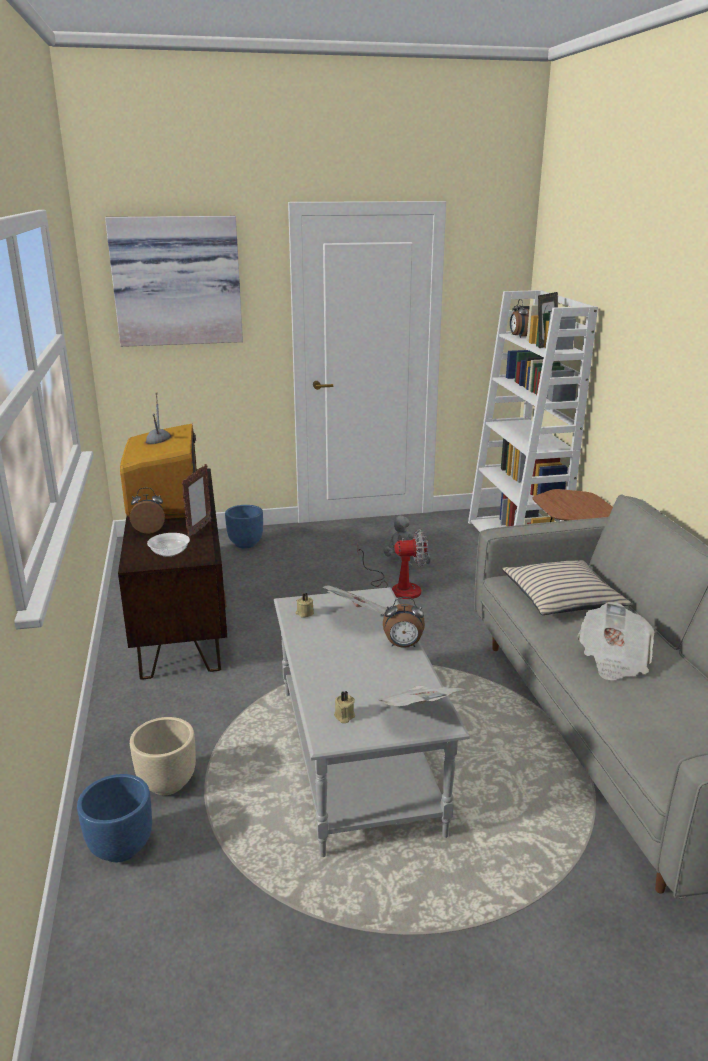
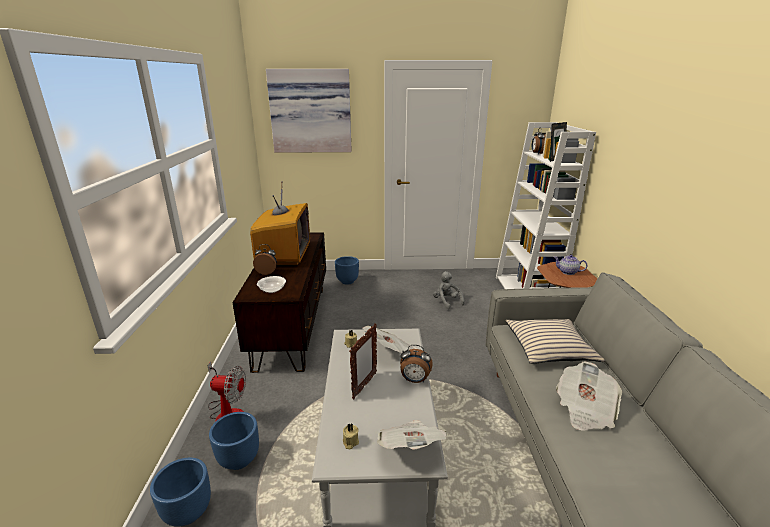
camera: 10 degrees right, 0 degrees up
(167, 783) = (239, 459): beige planter -> blue planter
(199, 530) = (298, 274): picture frame -> picture frame (364, 386)
(398, 587) = (438, 321): fan -> fan (228, 413)
(574, 501) = (567, 272): none -> teapot

